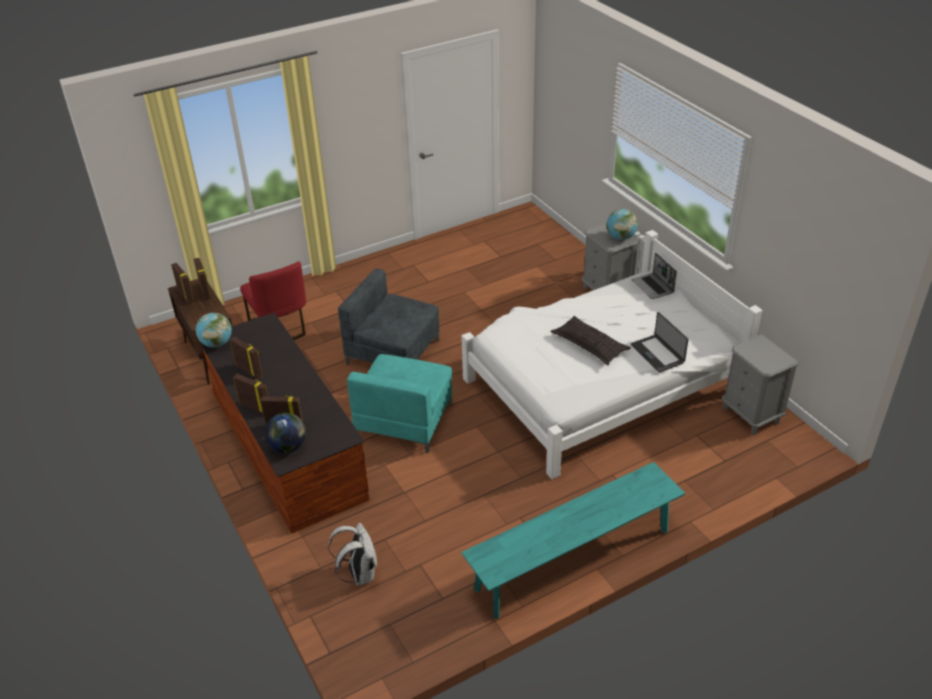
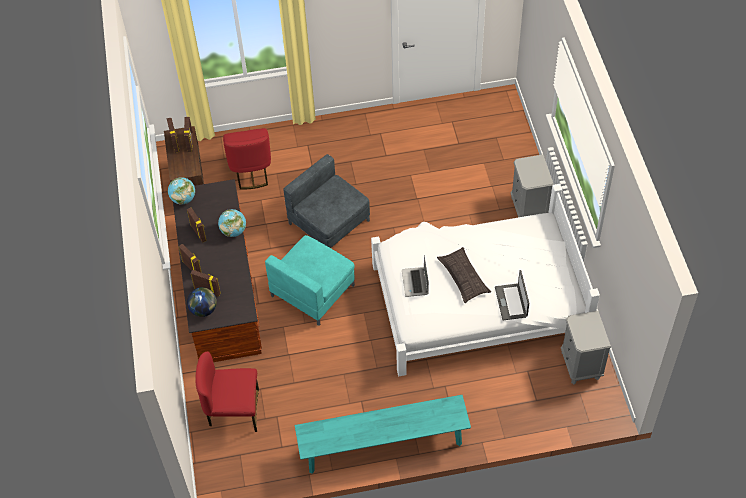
camera: 20 degrees right, 15 degrees up
(359, 574) = (234, 410): white backpack -> red chair
(620, 237) = (540, 175): globe -> globe (233, 231)
(653, 287) = (544, 233): laptop -> laptop (415, 283)

